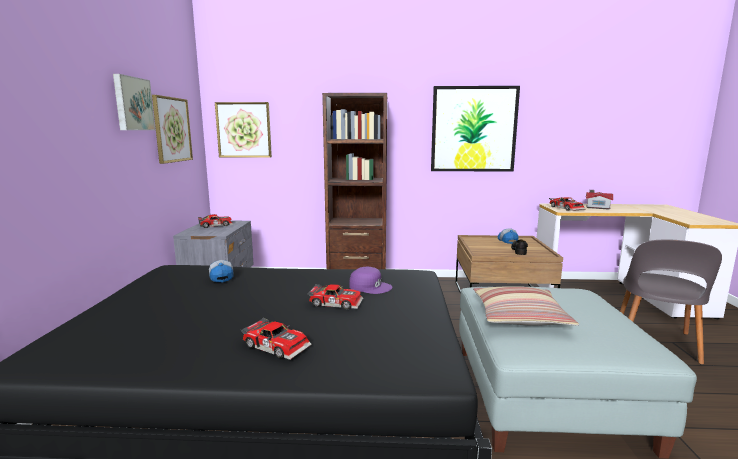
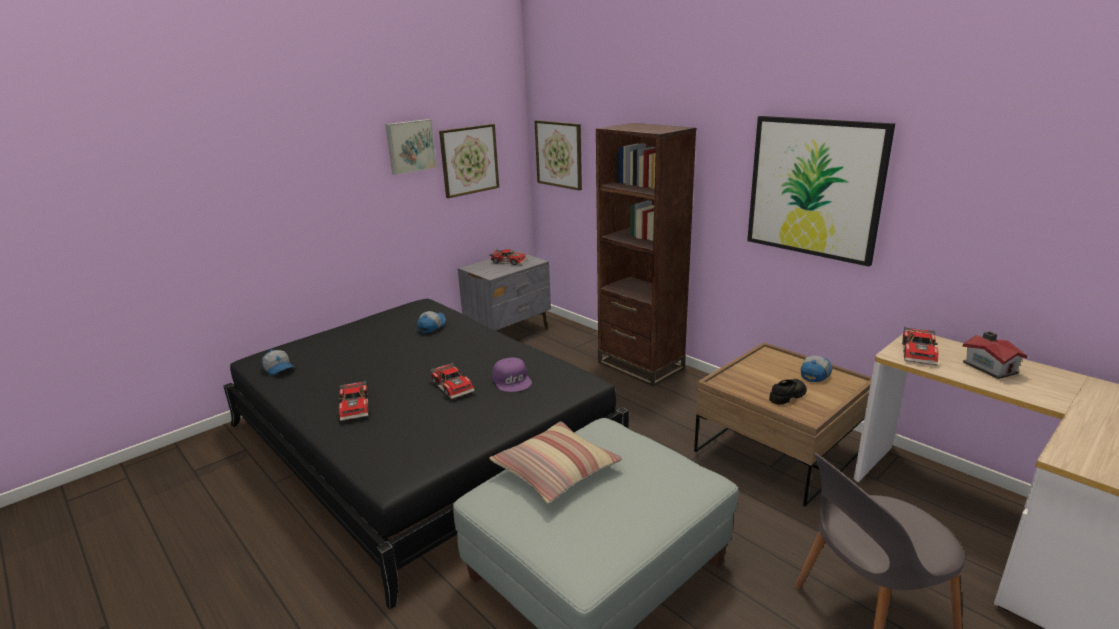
camera: 45 degrees right, 10 degrees up
(89, 357) = (279, 369): none -> cap

